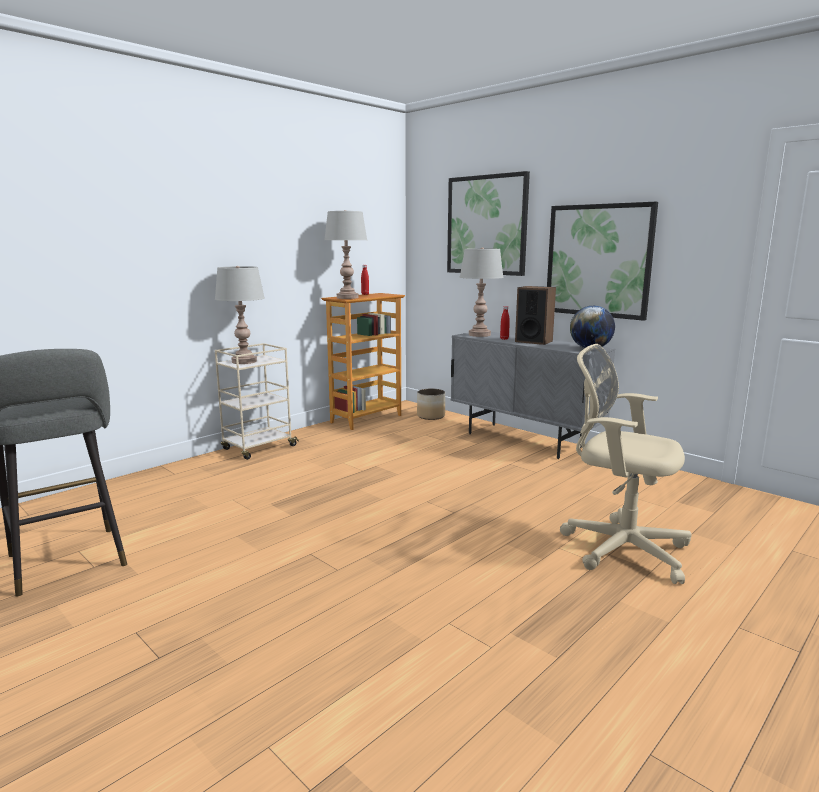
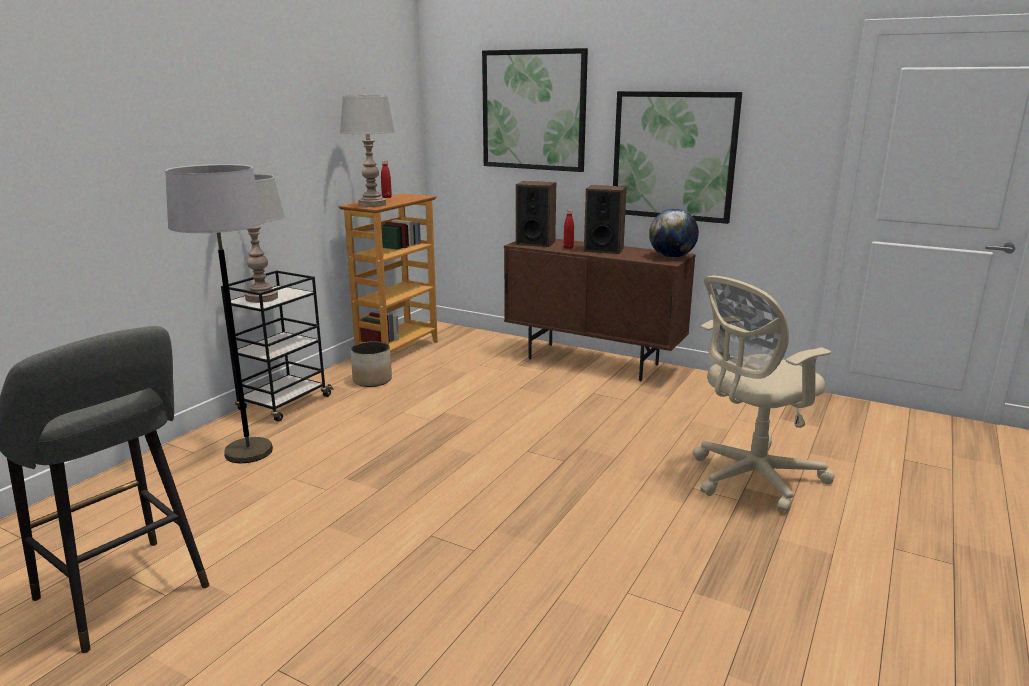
camera: 15 degrees left, 5 degrees up
(212, 478) = (249, 452): none -> grey floor lamp
(258, 448) = (284, 404): beige cart -> black cart
(431, 416) = (473, 339): planter -> planter (372, 380)
(479, 335) = (535, 243): grey table lamp -> speaker
(523, 440) = (593, 362): grey cabinet -> brown cabinet
(619, 547) = (750, 479): beige office chair -> beige office chair turned 45 degrees counterclockwise

